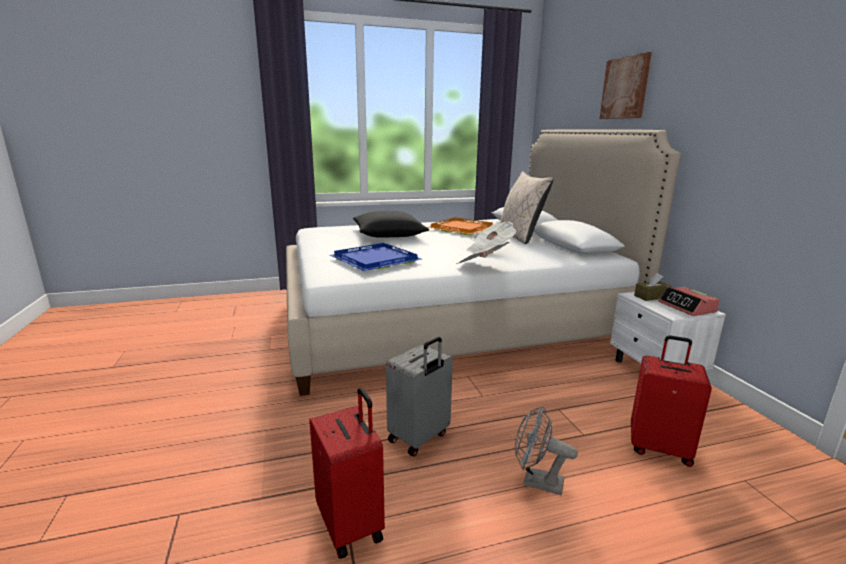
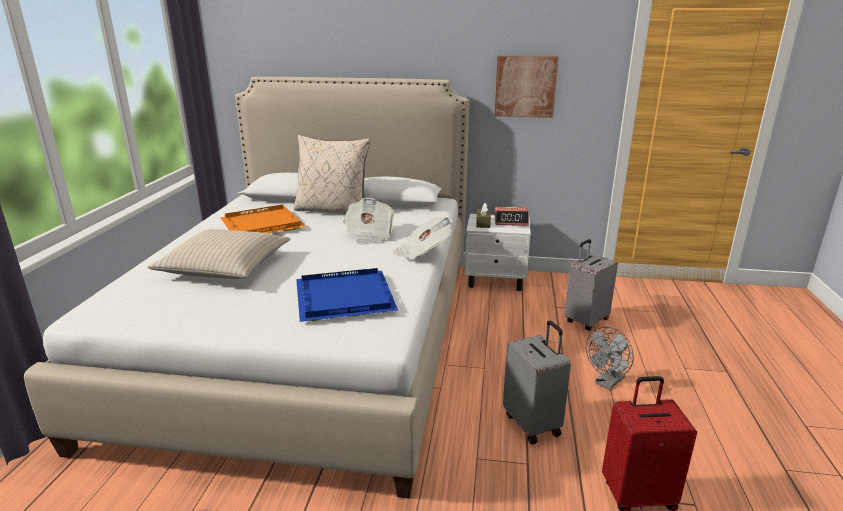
camera: 65 degrees left, 5 degrees up
(389, 234) = (225, 267): black pillow -> beige pillow
(625, 88) = (377, 35): picture -> picture (525, 86)
(659, 448) = (585, 321): red suitcase -> grey suitcase

